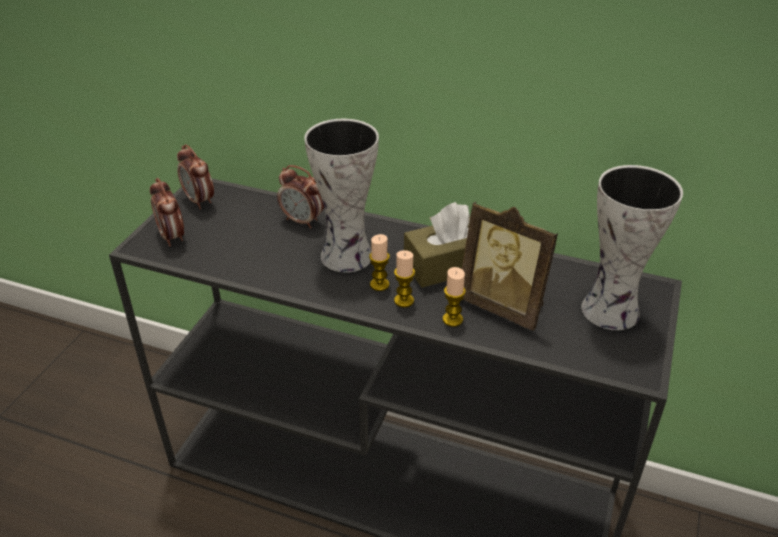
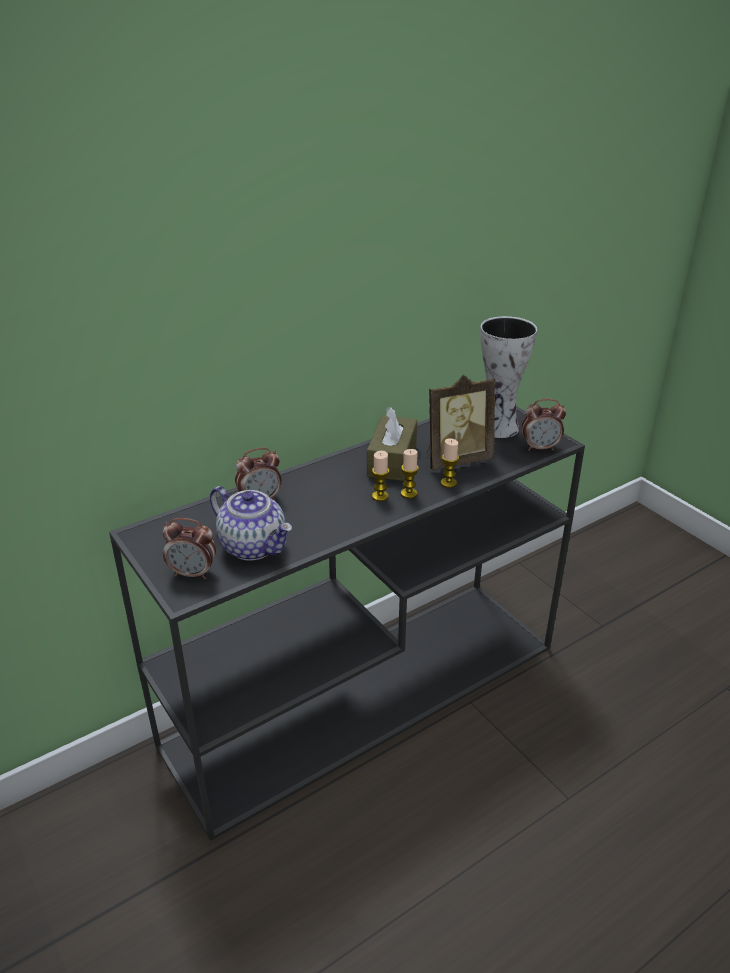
camera: 55 degrees left, 5 degrees down
(199, 201) = (158, 541): alarm clock -> alarm clock (540, 448)
(233, 249) = (254, 546): none -> teapot
(346, 257) = (332, 498): vase -> none

